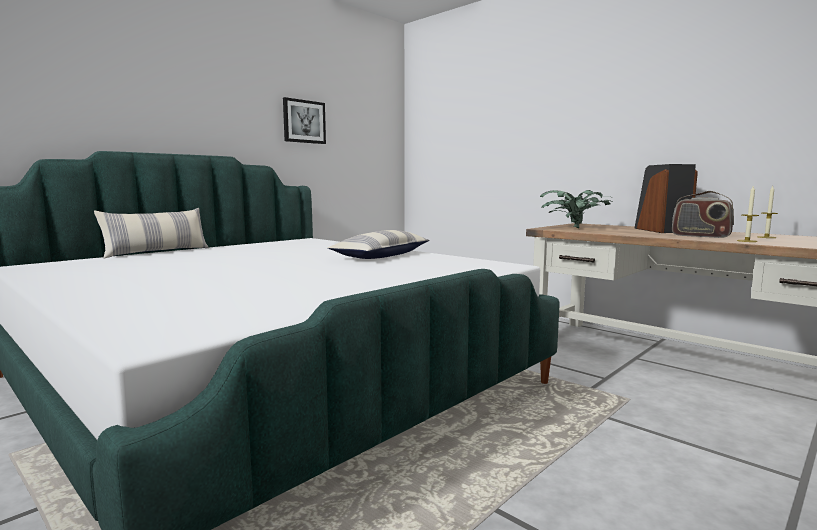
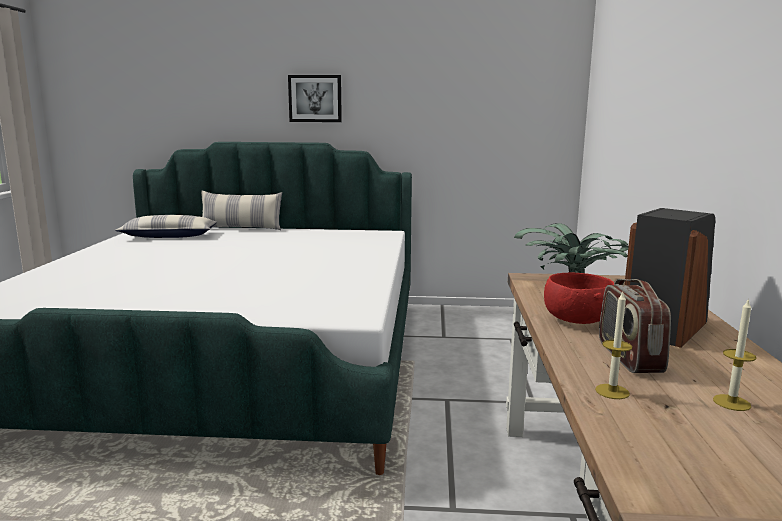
camera: 50 degrees right, 5 degrees up
(304, 121) = (421, 100): picture -> picture (315, 98)
(381, 256) = (332, 271): pillow -> pillow (169, 236)
(635, 233) = (576, 320): none -> red bowl

